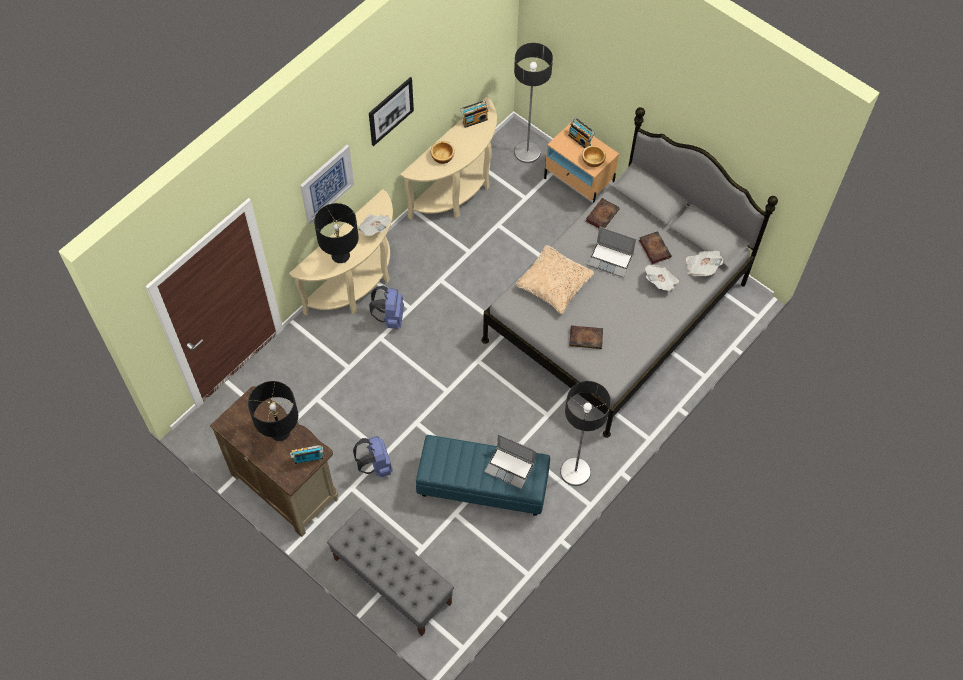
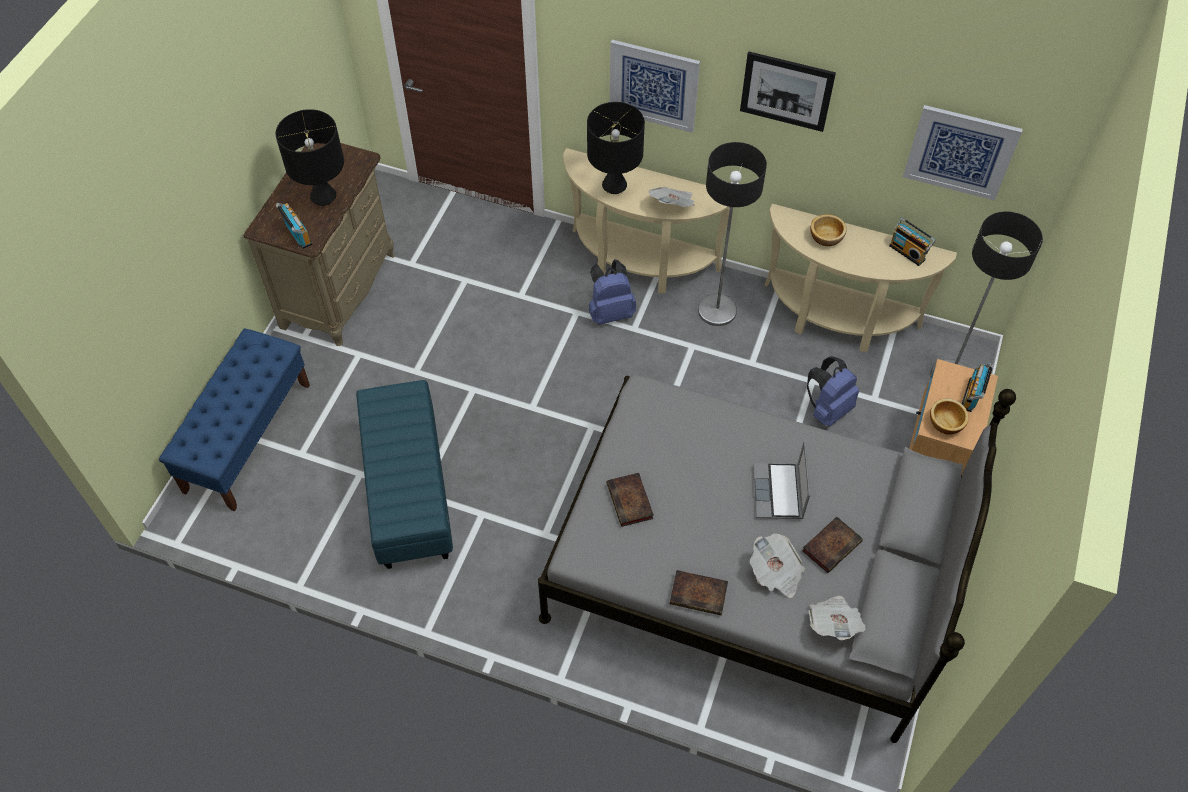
camera: 70 degrees right, 5 degrees down
(376, 465) = (398, 368): blue backpack -> blue backpack (828, 409)
(392, 581) = (248, 437): grey bench -> blue bench
(472, 50) = (960, 152): none -> picture
(510, 467) = (409, 487): laptop -> none
(553, 283) = (700, 433): beige pillow -> none
(575, 472) = (470, 596): floor lamp -> floor lamp (716, 310)
(602, 215) = (852, 459): book -> book (700, 594)

